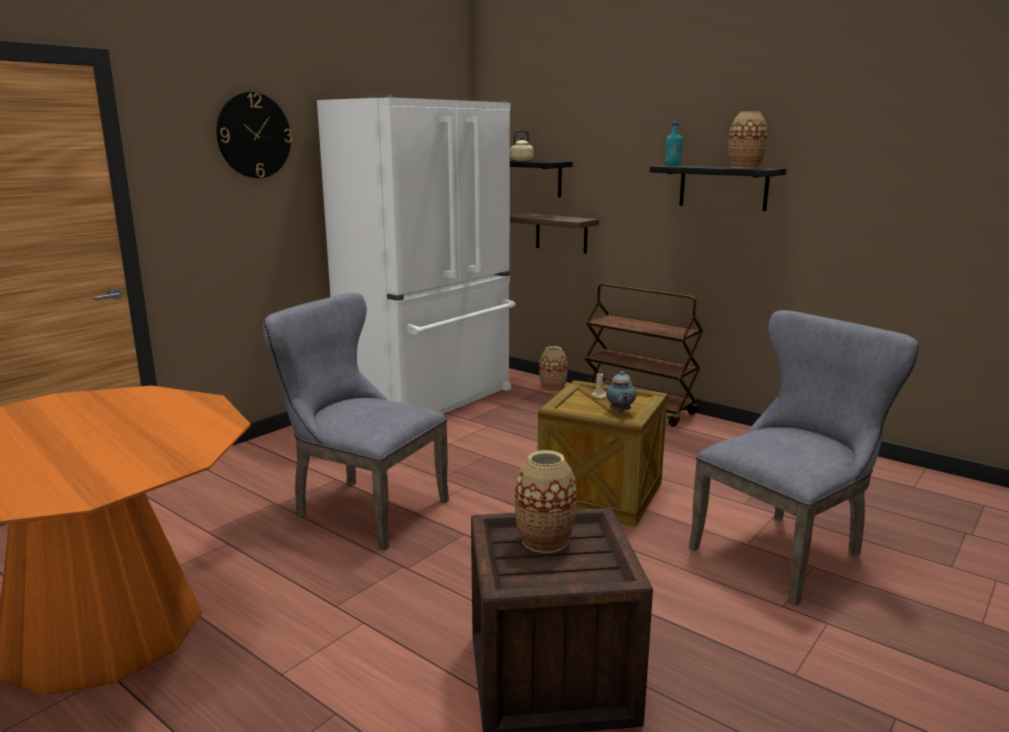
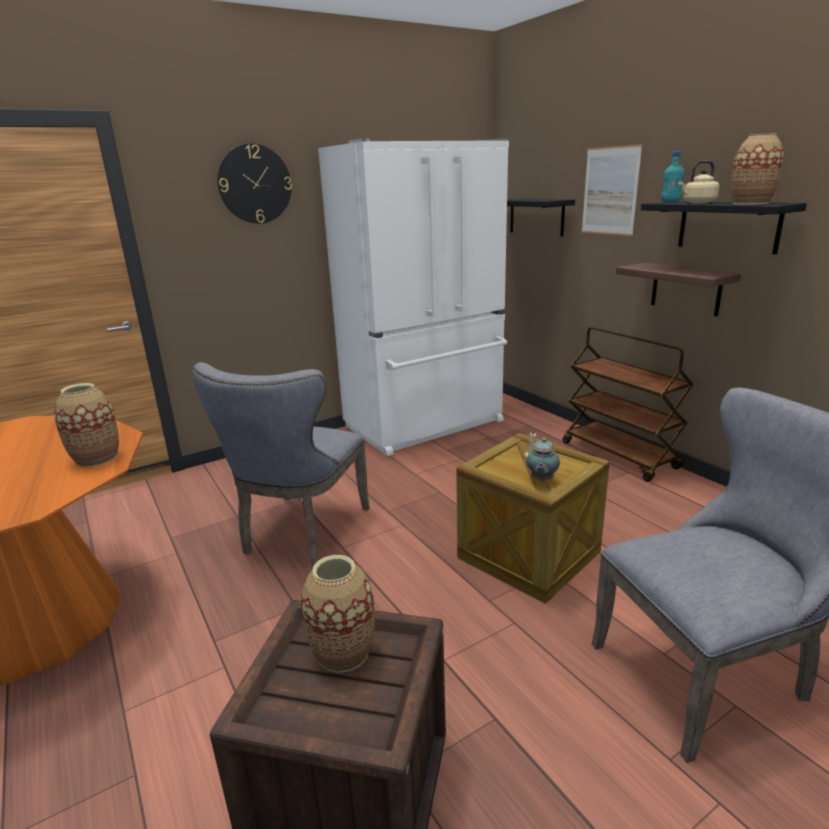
camera: 20 degrees right, 5 degrees up
(361, 508) = (301, 534): grey chair -> grey chair turned 120 degrees counterclockwise
(520, 160) = (525, 199): beige kettle -> beige kettle (697, 203)
(553, 388) = (544, 423): vase -> vase (97, 458)
(561, 233) = (562, 273): shelf -> shelf (686, 289)
(609, 154) = (610, 191): none -> picture

